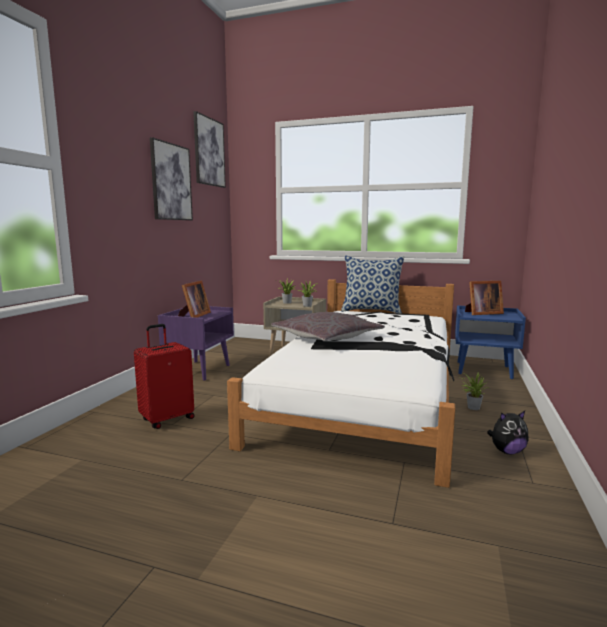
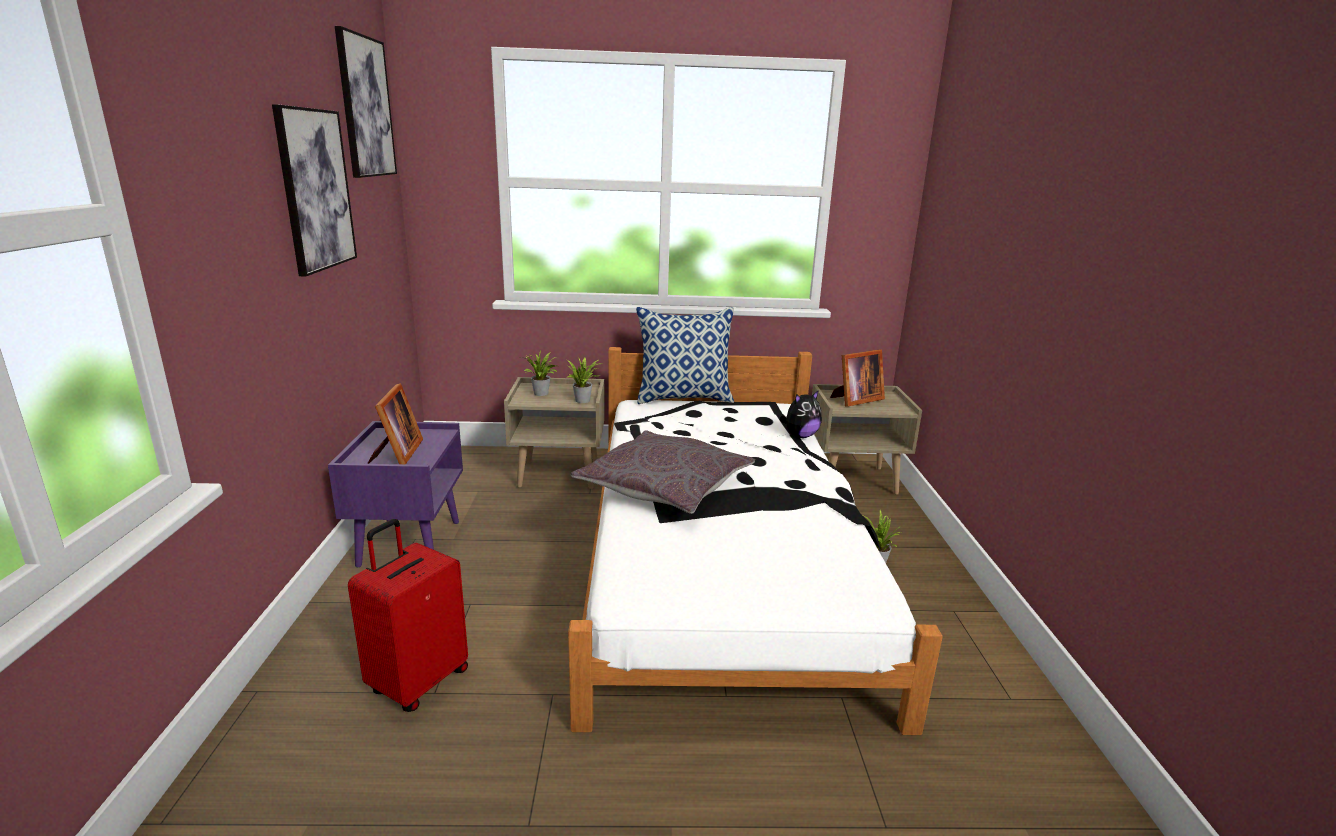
camera: 20 degrees left, 10 degrees up
(484, 370) = (854, 479): blue nightstand -> beige nightstand
(507, 451) = (956, 645): plush toy -> plush toy (800, 436)

